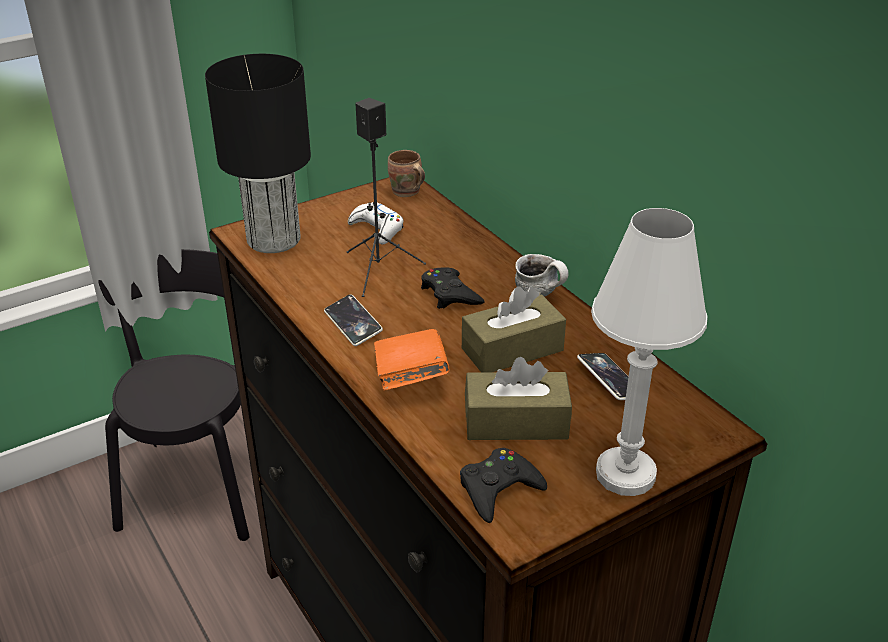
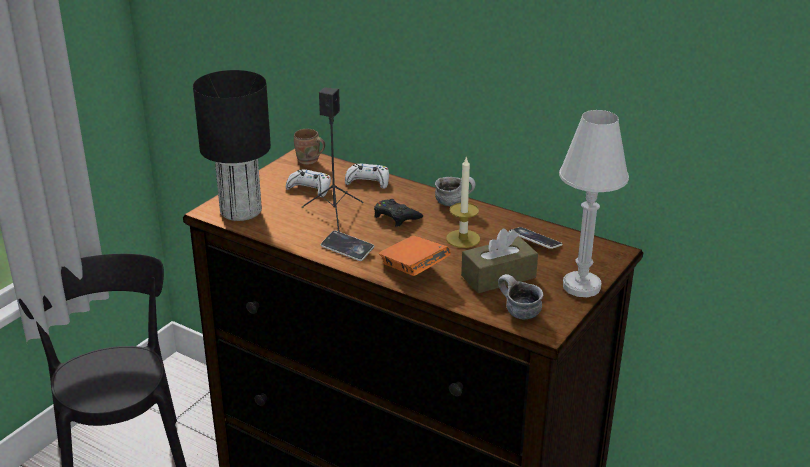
camera: 25 degrees left, 5 degrees down
(455, 236) = (368, 181): none -> white game controller
(498, 489) = (517, 313): black game controller -> mug
(512, 349) = (463, 239): brown tissue box -> candle

